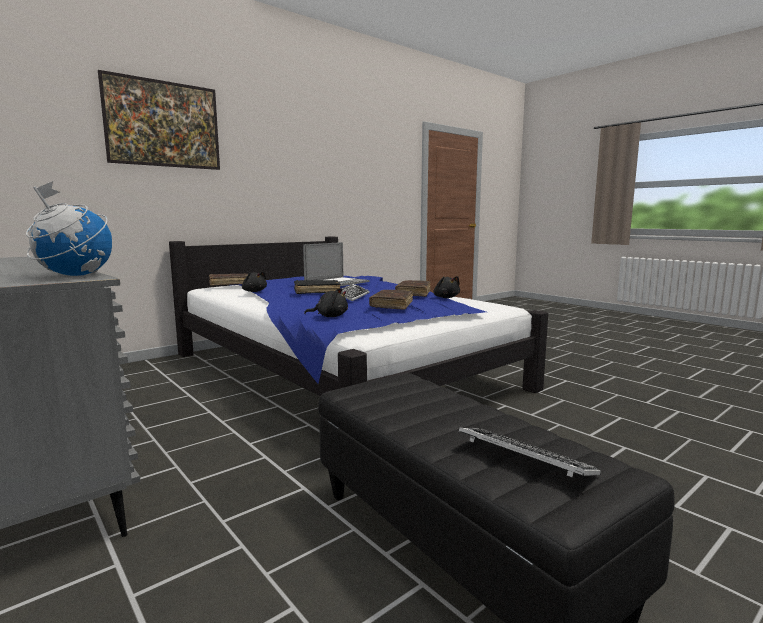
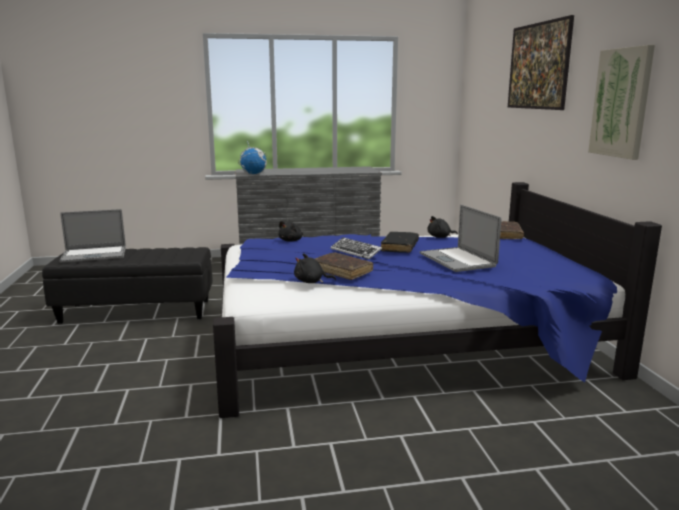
camera: 120 degrees right, 5 degrees up
(284, 167) = (621, 103): none -> picture
(392, 305) = (293, 254): brown book -> none
(524, 460) = (94, 255): keyboard -> laptop

